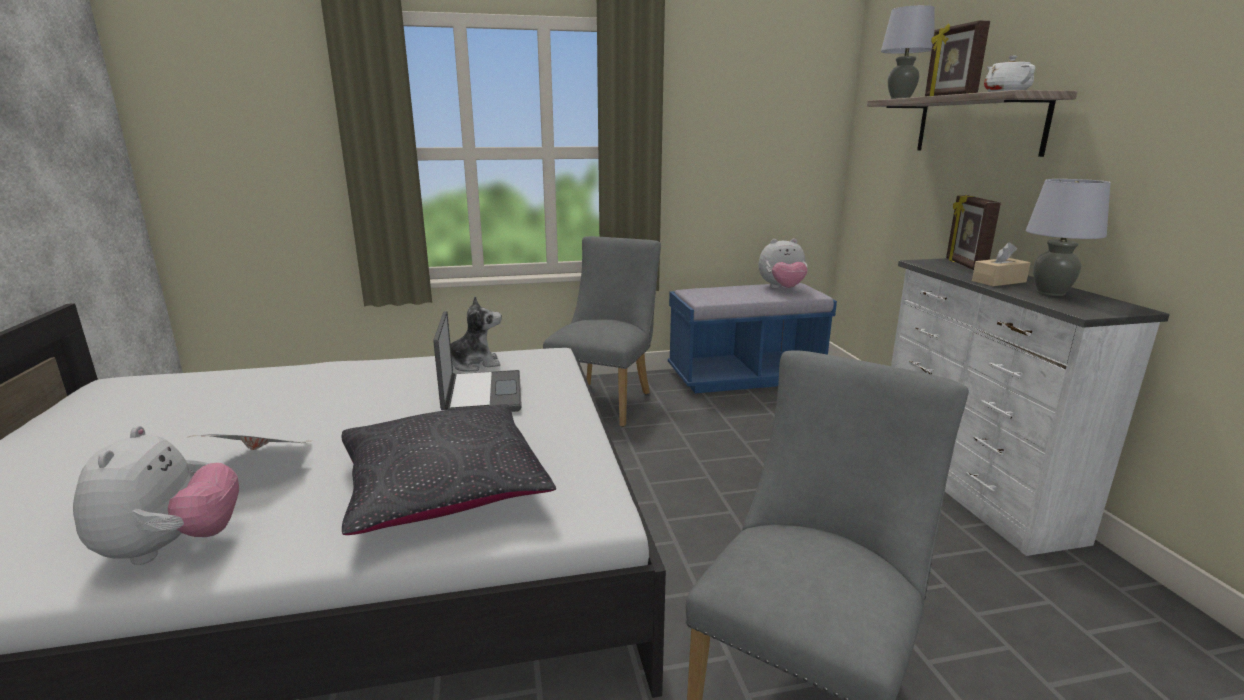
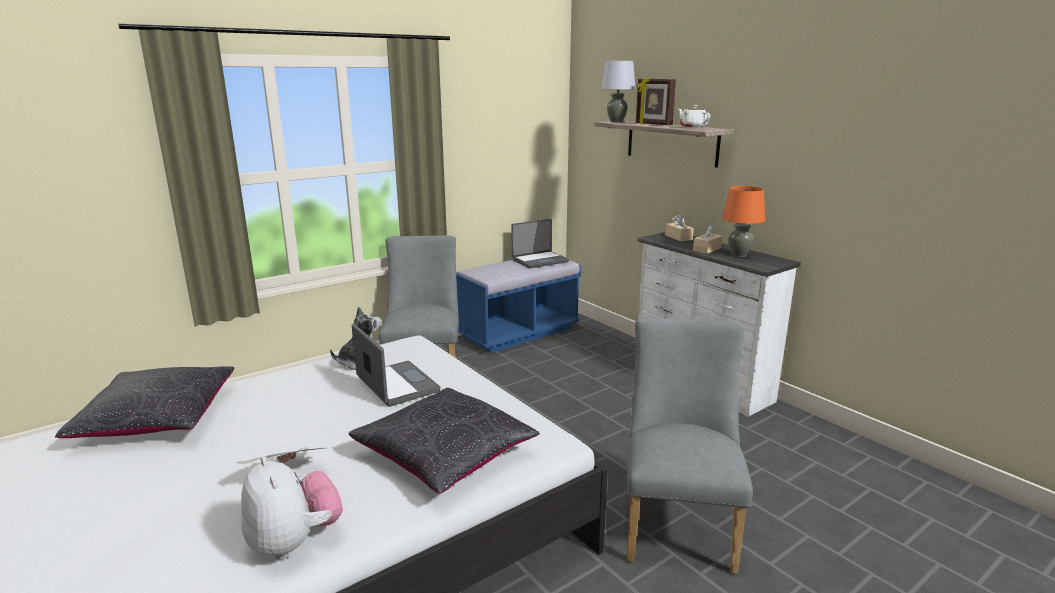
camera: 25 degrees left, 0 degrees up
(237, 382) = (158, 418): none -> black pillow
(781, 289) = (539, 260): plush toy -> laptop
(964, 265) = (678, 237): picture frame -> beige tissue box
(1050, 293) = (738, 255): grey table lamp -> orange table lamp

